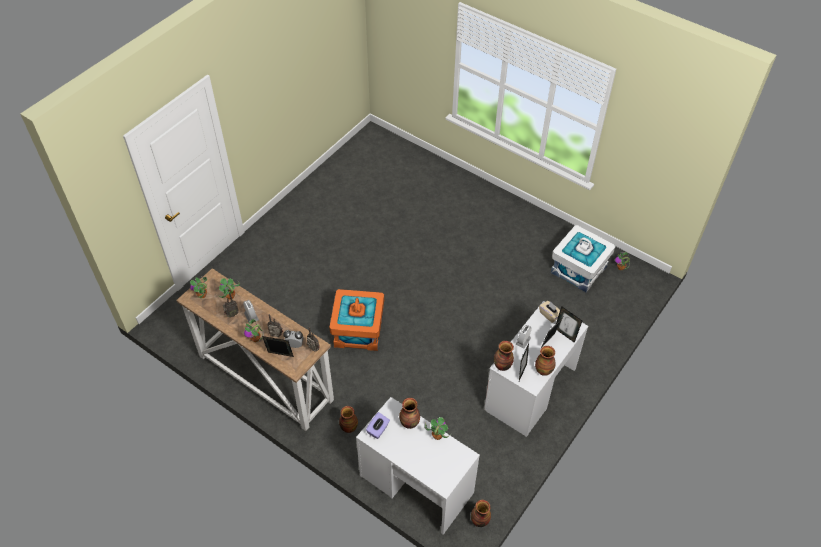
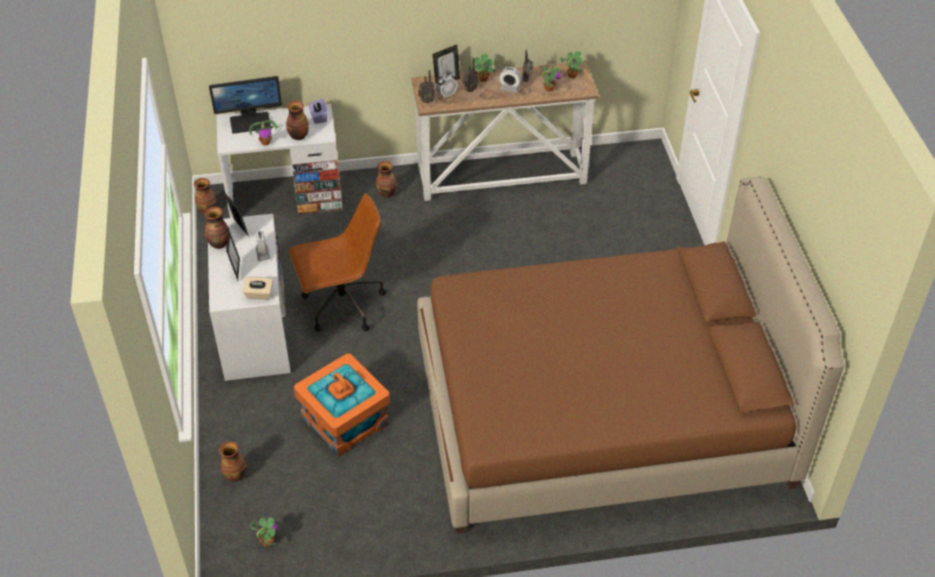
camera: 135 degrees right, 5 degrees down
(358, 331) = (476, 262): orange storage box -> orange storage box (345, 421)
(403, 208) = (600, 412): none -> brown bed
(429, 467) = (250, 122): none -> monitor
(464, 364) = (342, 305): none -> brown office chair
(502, 365) = (262, 222): vase -> vase (235, 474)
(565, 334) = (226, 288): picture frame -> none
(579, 269) = (317, 498): white storage box -> none

